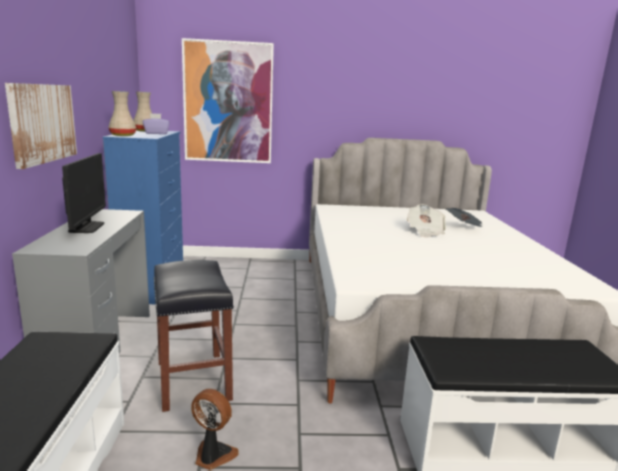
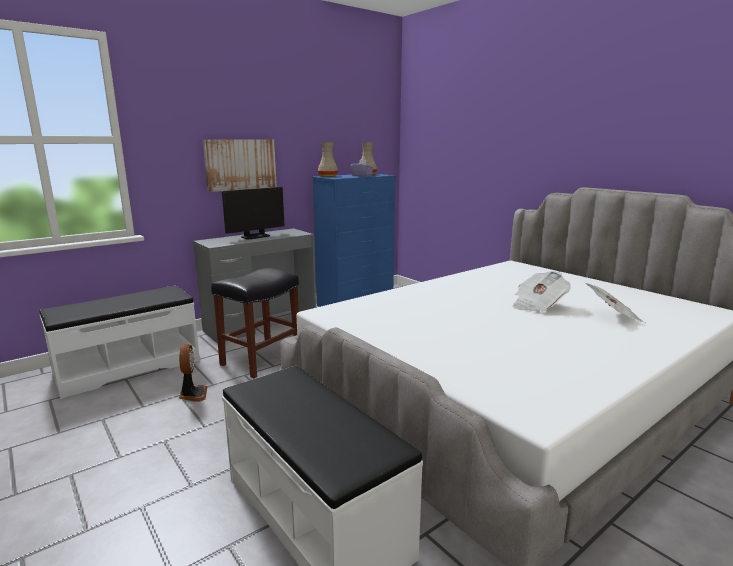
camera: 55 degrees right, 0 degrees up
(228, 103) = (455, 149): picture -> none

